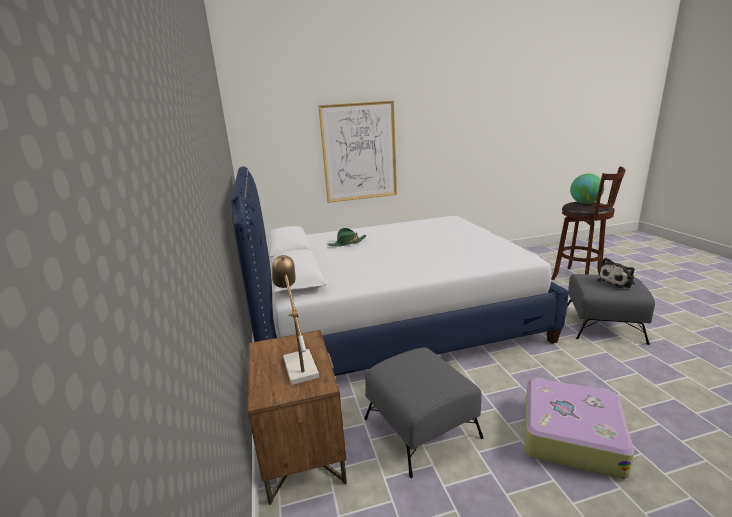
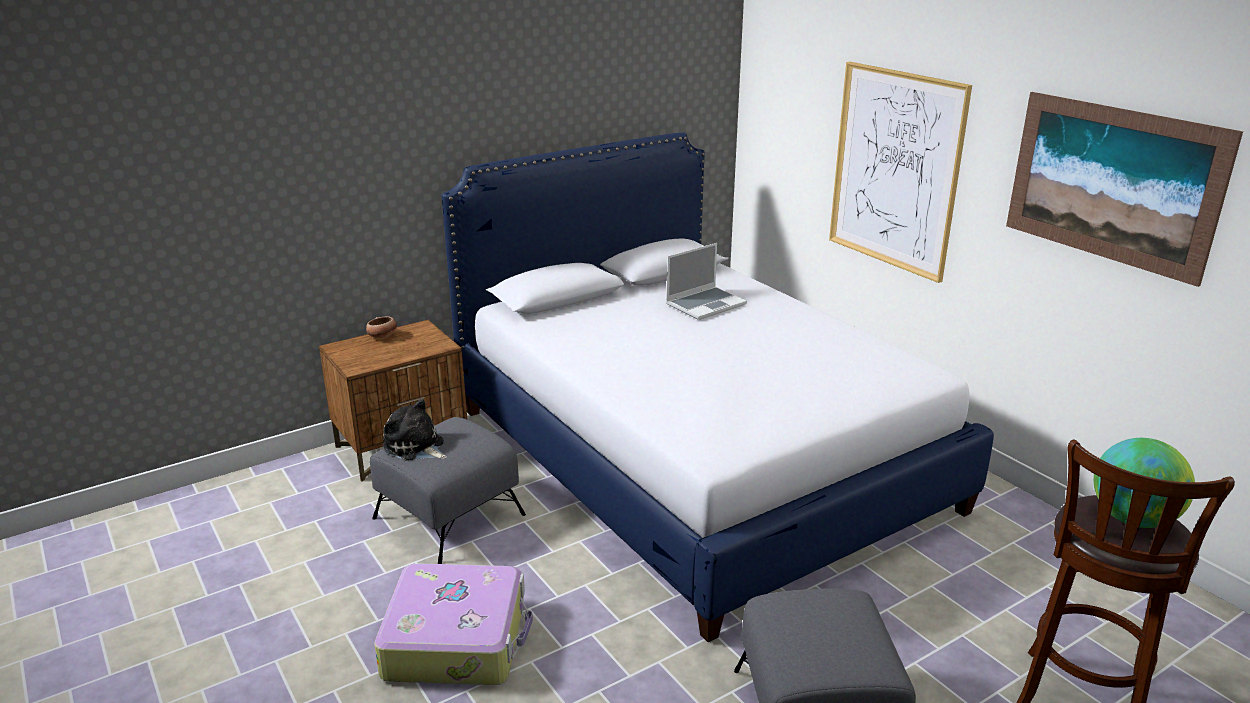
camera: 70 degrees right, 5 degrees up
(263, 368) = (382, 336): none -> bowl
(298, 364) = (389, 350): table lamp -> none
(347, 243) = (706, 304): green hat -> laptop
(460, 124) = (1112, 183): none -> picture
(617, 282) = (831, 642): plush toy -> plush toy (415, 447)

